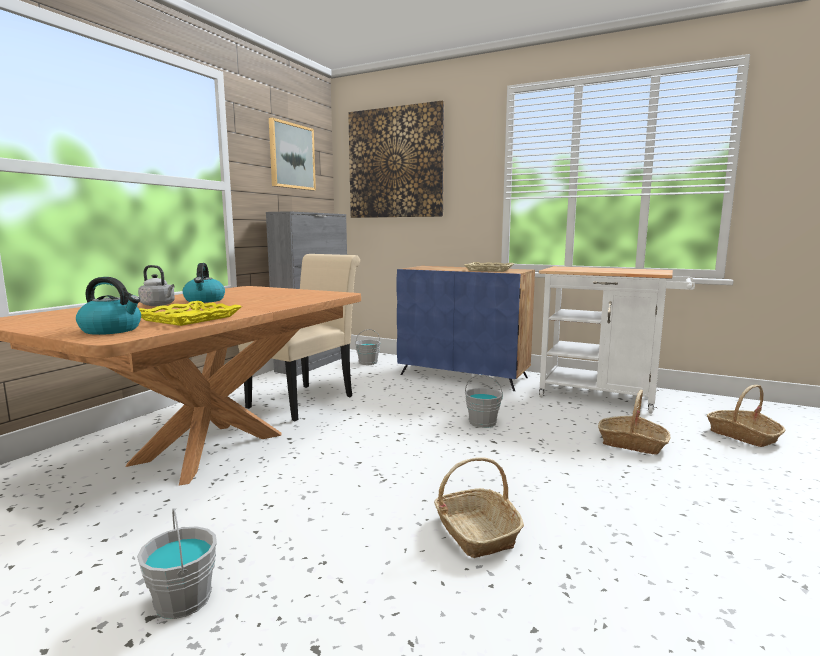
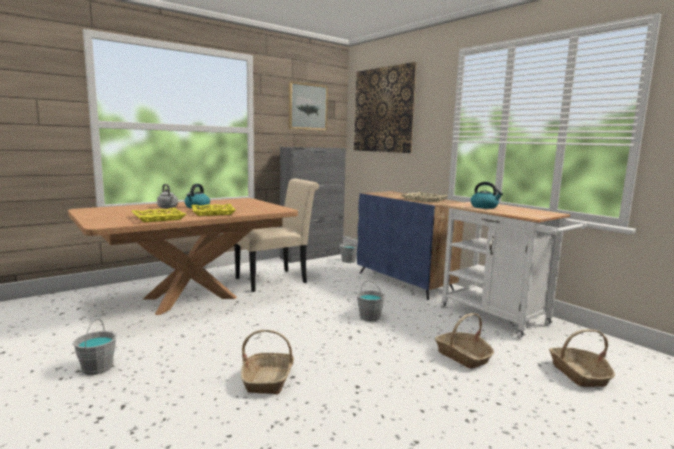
camera: 25 degrees right, 0 degrees up
(112, 330) = (110, 221): kettle -> kettle (484, 207)
(254, 305) = (213, 213): none -> yellow tray

